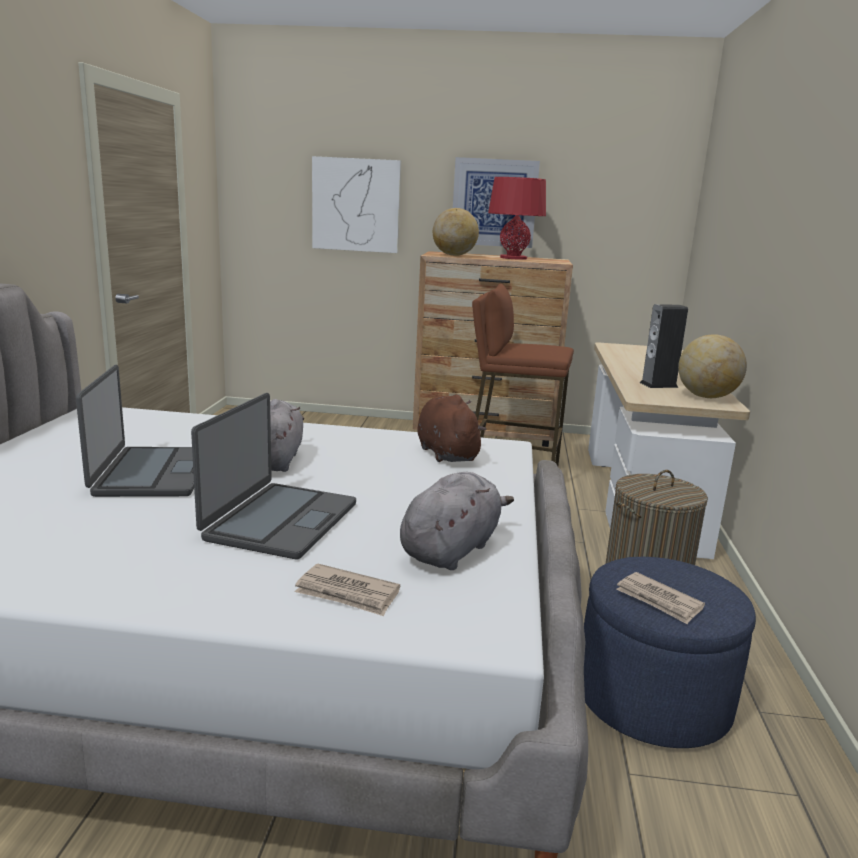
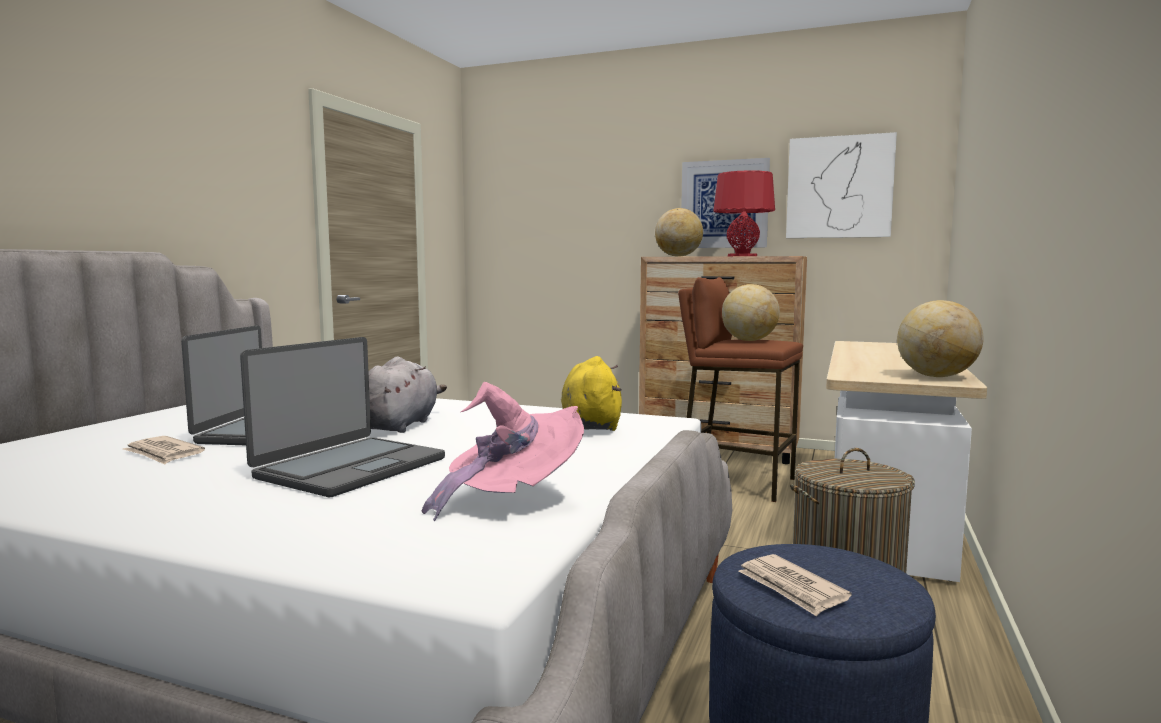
camera: 15 degrees right, 10 degrees down
(347, 594) = (349, 528): newspaper -> newspaper (163, 453)
(356, 205) = (587, 217): picture -> picture (839, 187)
(446, 453) = (591, 424): brown plush toy -> yellow plush toy
(451, 549) = (511, 498): grey plush toy -> pink hat
(531, 347) = (749, 340): none -> globe
(658, 385) = (881, 368): speaker -> none

